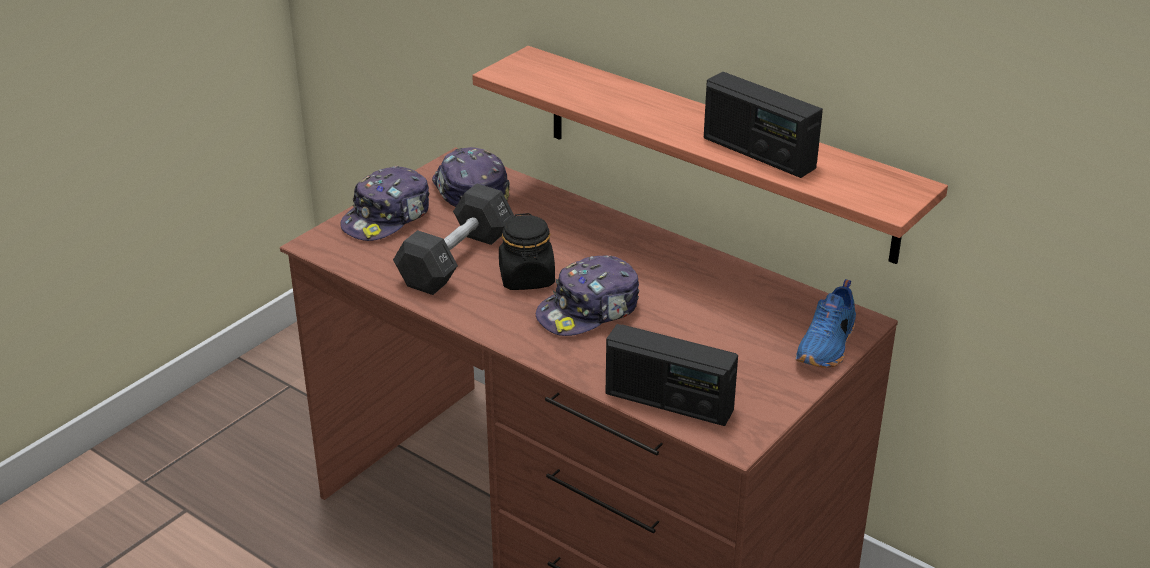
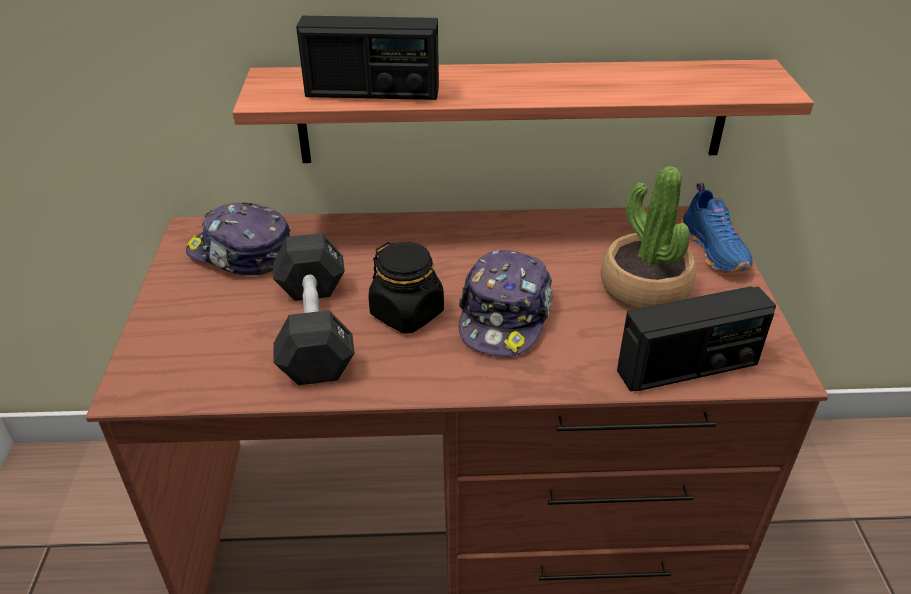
camera: 40 degrees left, 5 degrees up
(387, 218) = (184, 320): cap -> none
(721, 342) = (644, 287): none -> potted plant
(758, 153) = (612, 86): radio -> radio (372, 93)

